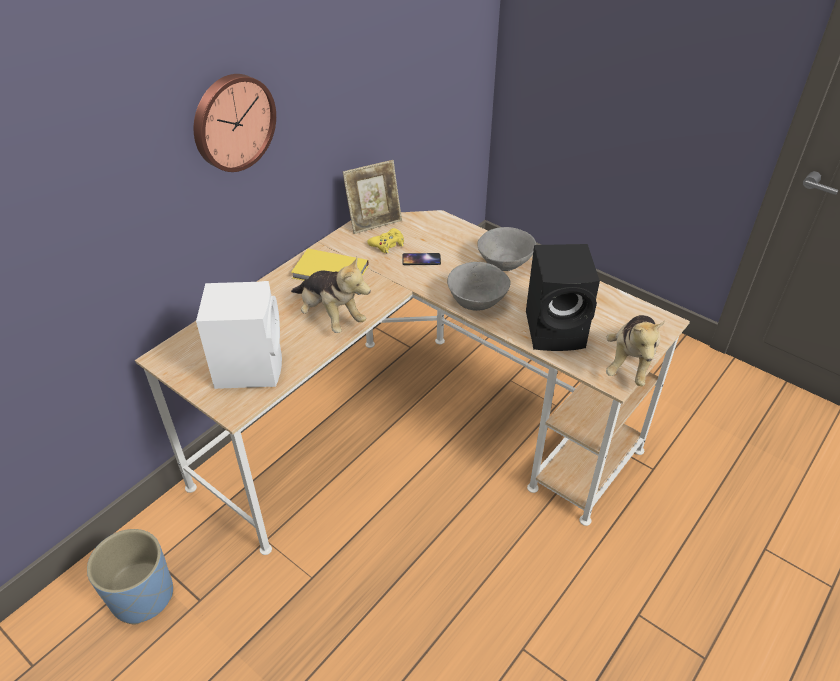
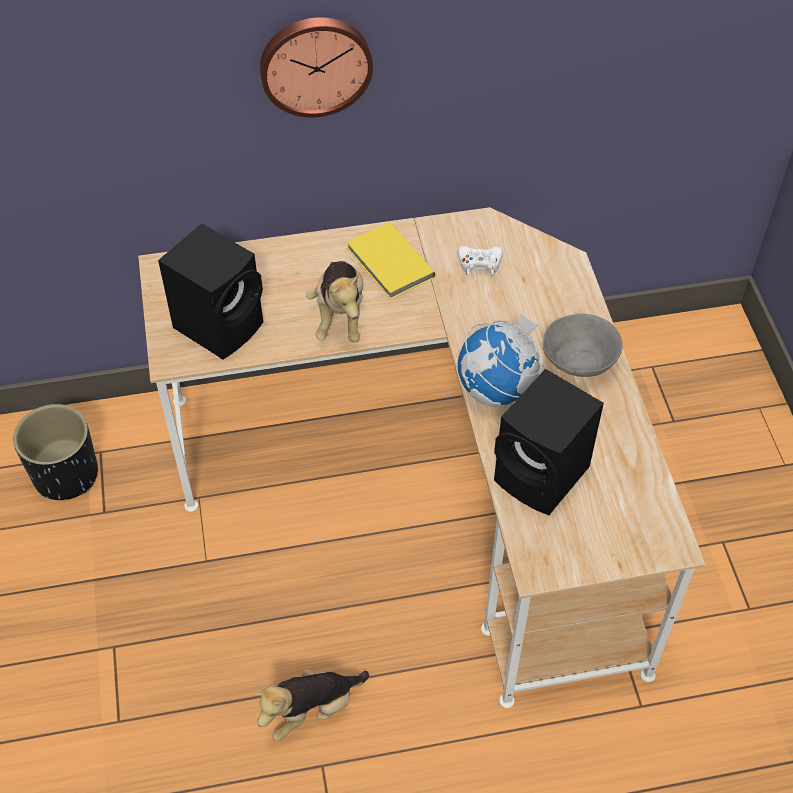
camera: 40 degrees right, 10 degrees up
(142, 595) = (66, 474): blue planter -> black planter
(250, 366) = (221, 324): white speaker -> black speaker
(374, 222) = (495, 226): picture frame -> none
(387, 244) = (479, 263): yellow game controller -> white game controller
(421, 259) = (495, 303): phone -> none
(476, 301) = (497, 389): grey bowl -> globe
(630, 363) = (576, 563): plush toy -> plush toy (311, 710)

